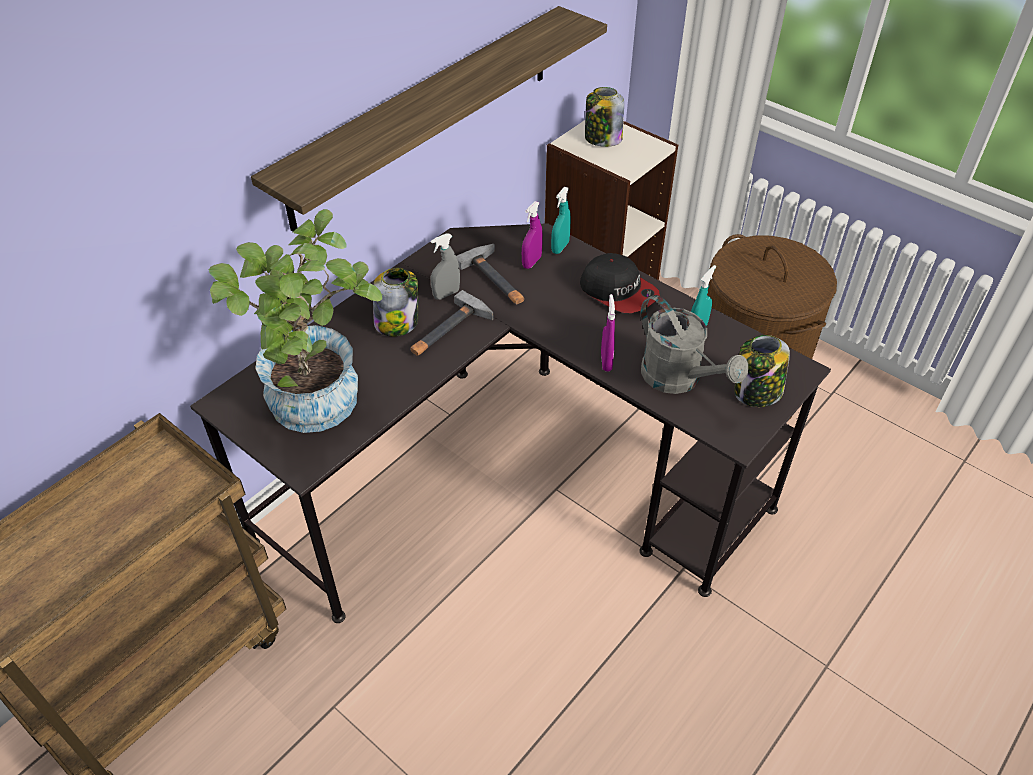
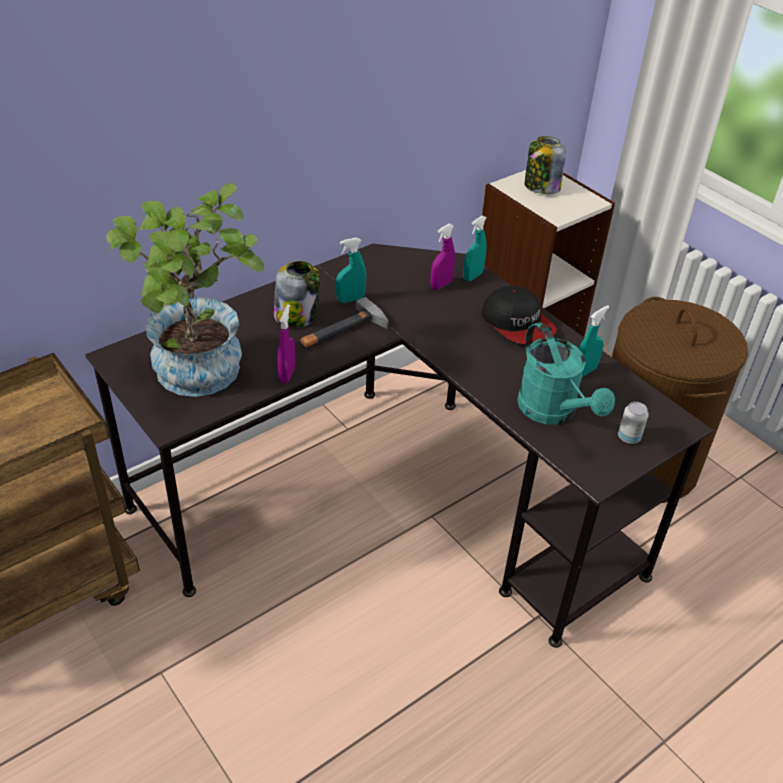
camera: 10 degrees right, 5 degrees down
(425, 114) = (360, 127): shelf -> none
(446, 294) = (350, 299): grey spray bottle -> turquoise spray bottle
(497, 279) = (403, 294): hammer -> none
(606, 362) = (486, 384): purple spray bottle -> purple spray bottle (287, 374)
(679, 379) = (553, 412): grey watering can -> turquoise watering can
(756, 392) = (629, 437): jar -> can

